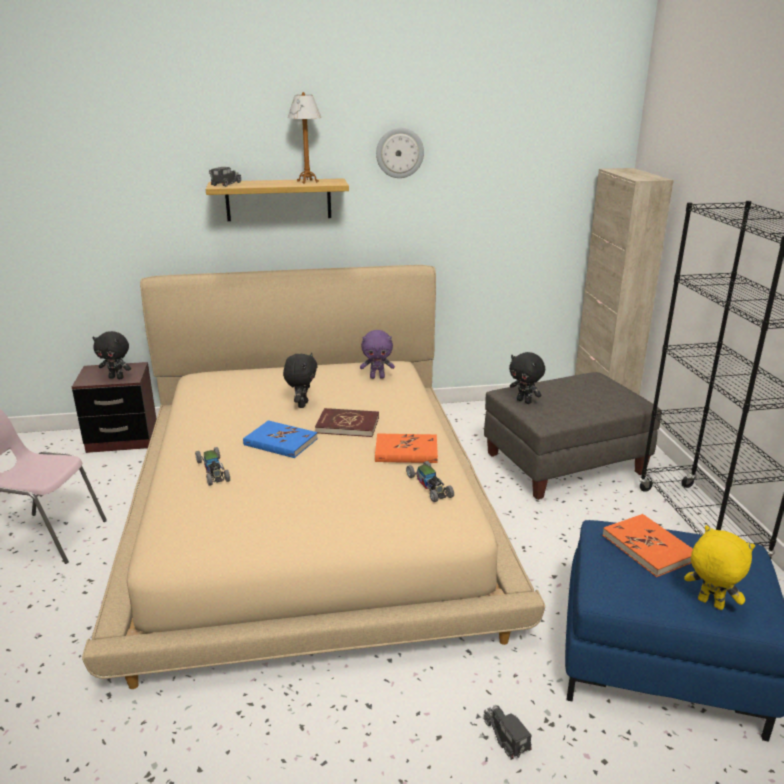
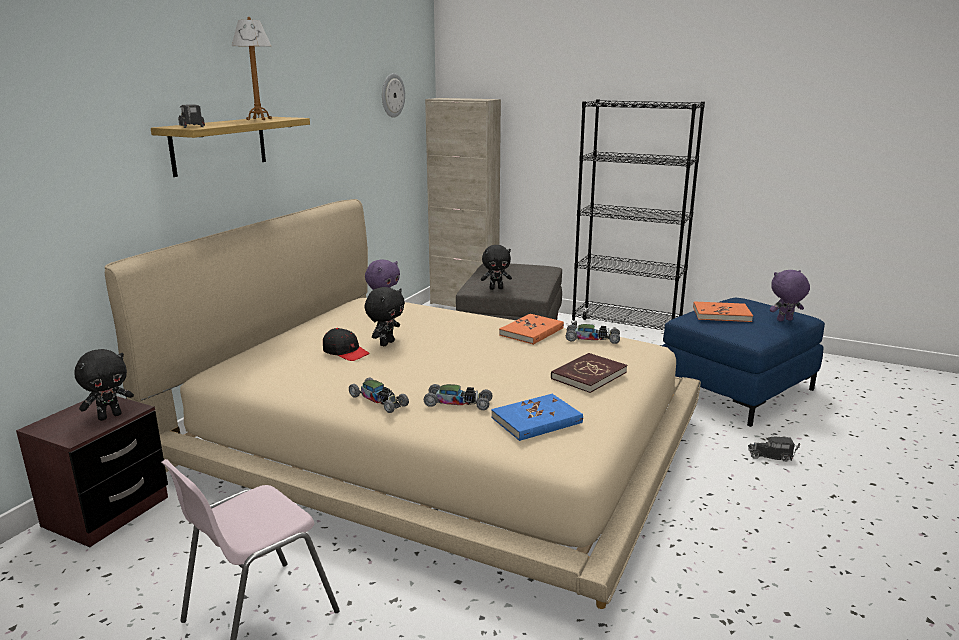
camera: 55 degrees left, 5 degrees down
(192, 441) = (379, 401): none -> toy car
(267, 398) = (345, 352): none -> black cap
(280, 442) = (446, 366): blue book -> blue book (537, 420)
(302, 404) = (386, 343): black plush toy -> black plush toy turned 75 degrees clockwise
(347, 425) = (456, 338): red book -> red book (588, 375)
(399, 153) = (309, 88): wall clock -> wall clock (392, 95)
(709, 604) = (784, 320): yellow plush toy -> purple plush toy

